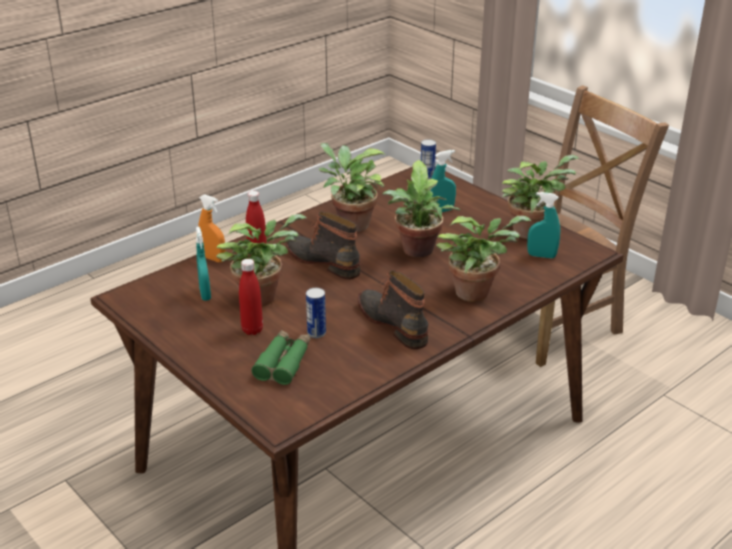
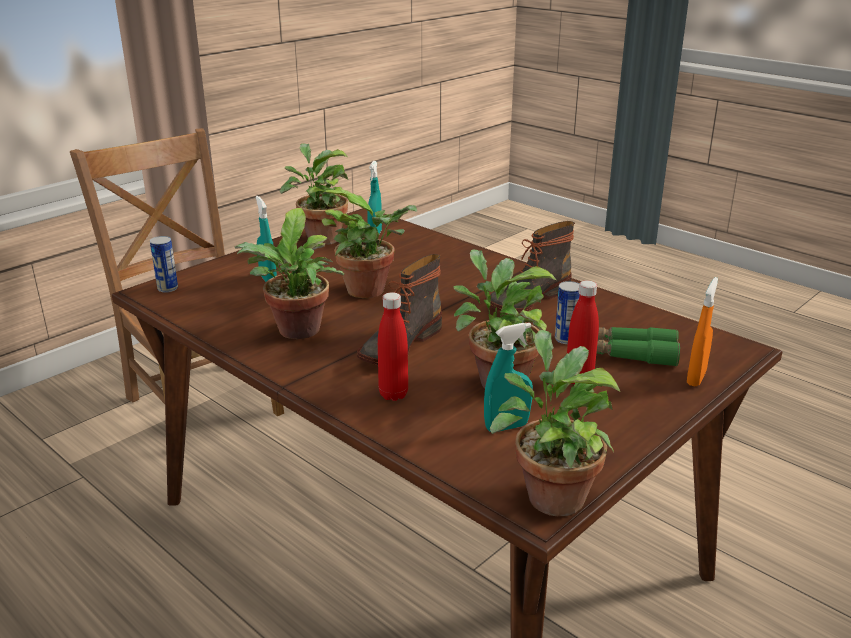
camera: 95 degrees left, 5 degrees down
(213, 258) = (402, 432): orange spray bottle -> orange spray bottle (696, 378)
(476, 291) = (451, 262): potted plant -> potted plant (550, 493)

